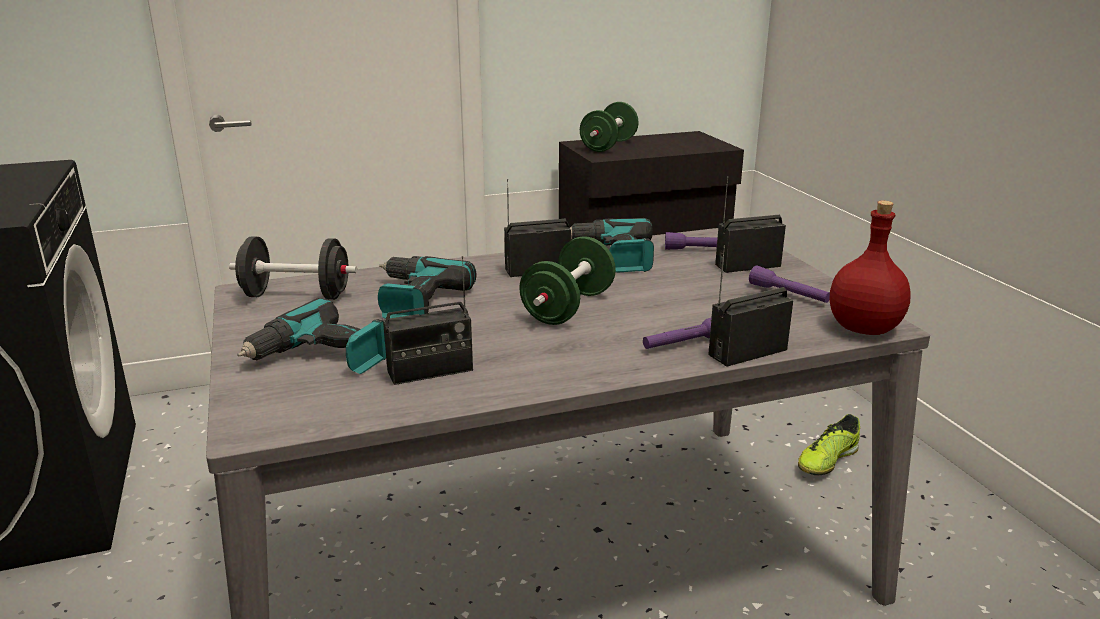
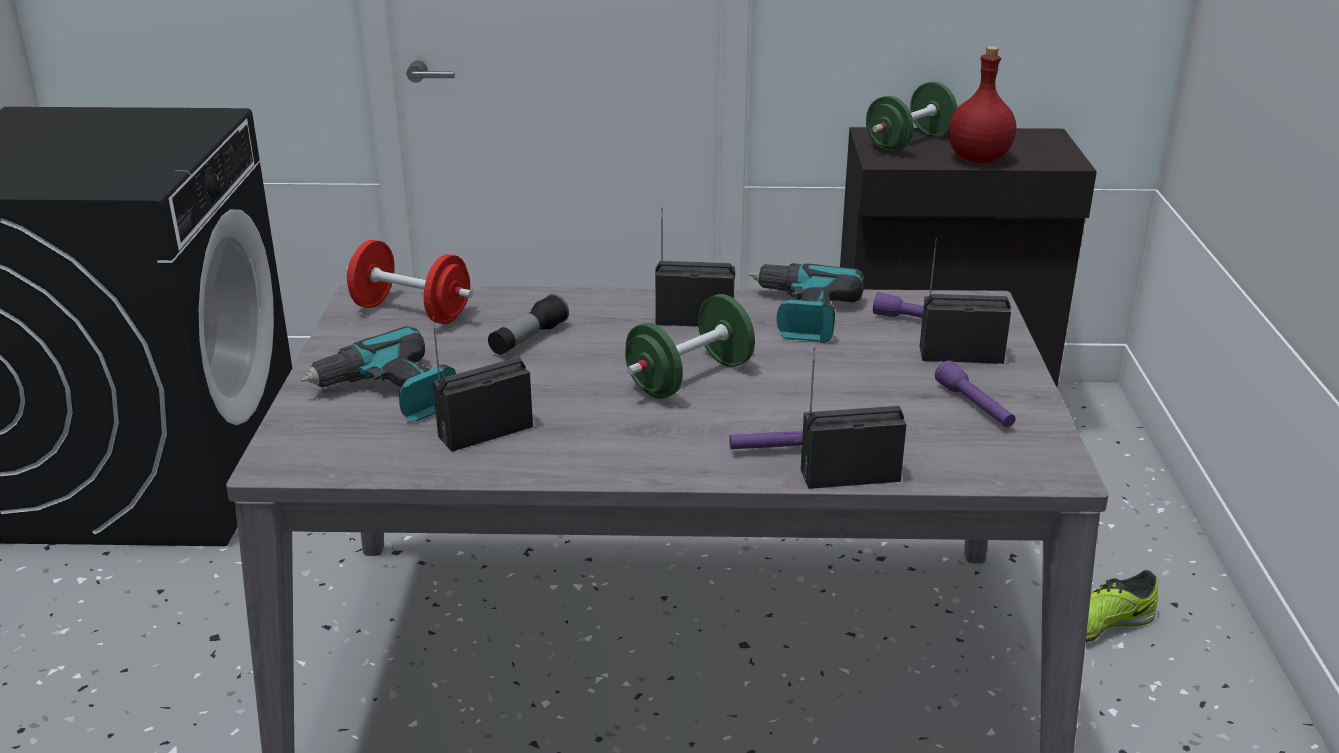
camera: 20 degrees right, 5 degrees up
(296, 296) = (411, 312): black dumbbell -> red dumbbell
(414, 300) = (528, 339): power drill -> flashlight
(430, 371) = (485, 431): radio -> radio turned 150 degrees clockwise
(865, 329) = (1027, 472): red bottle -> red bottle (979, 159)

